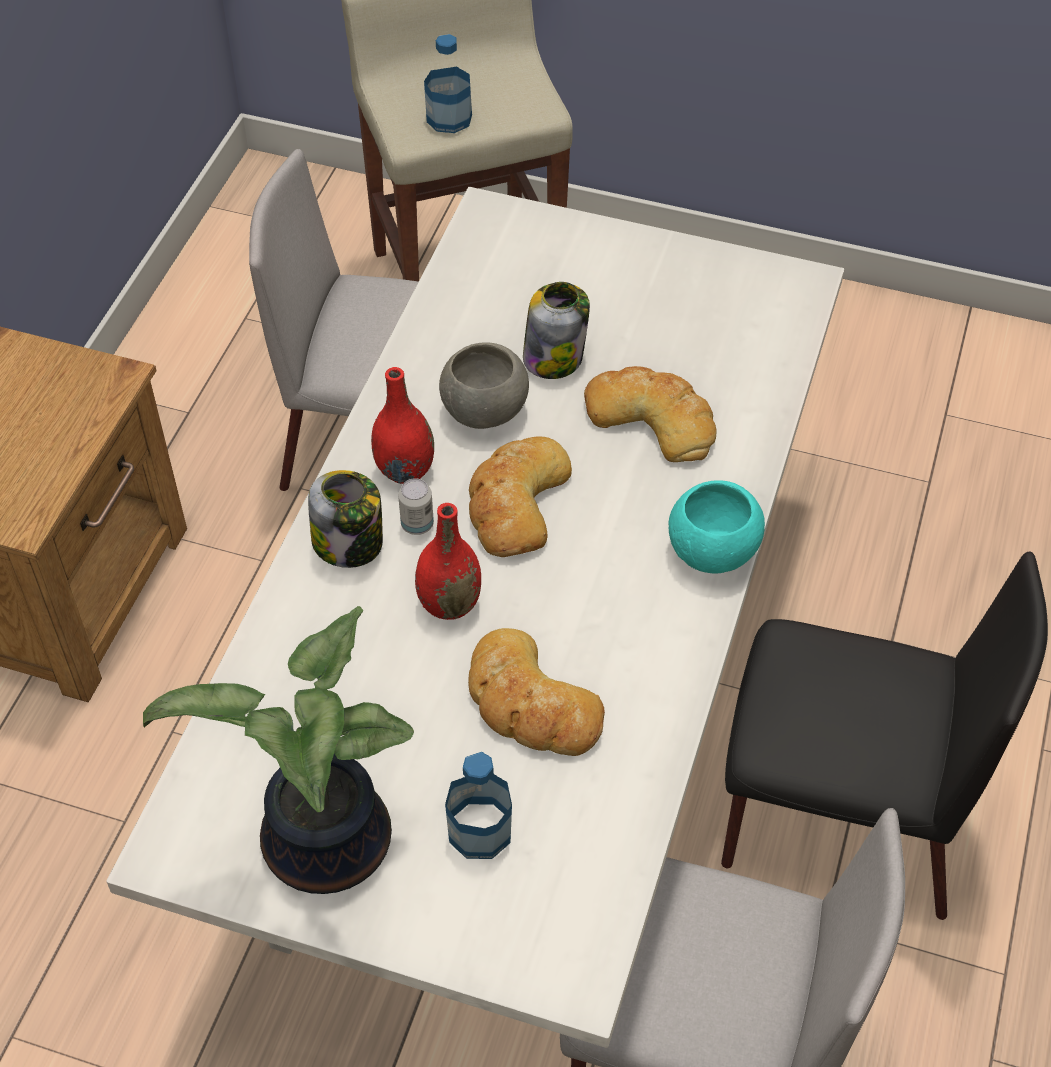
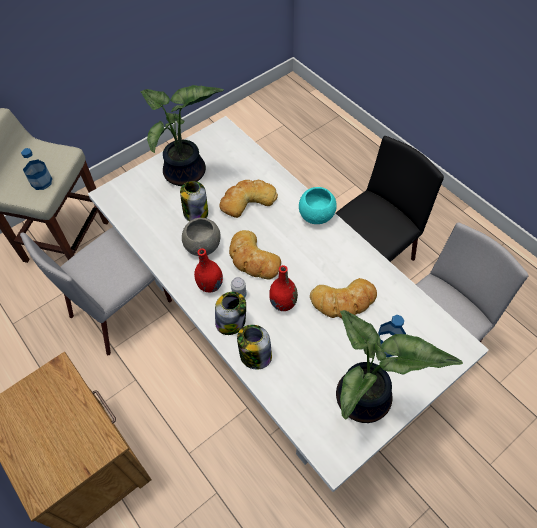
camera: 55 degrees left, 5 degrees up
(301, 618) = (255, 355): none -> jar
(633, 294) = (186, 175): none -> potted plant

